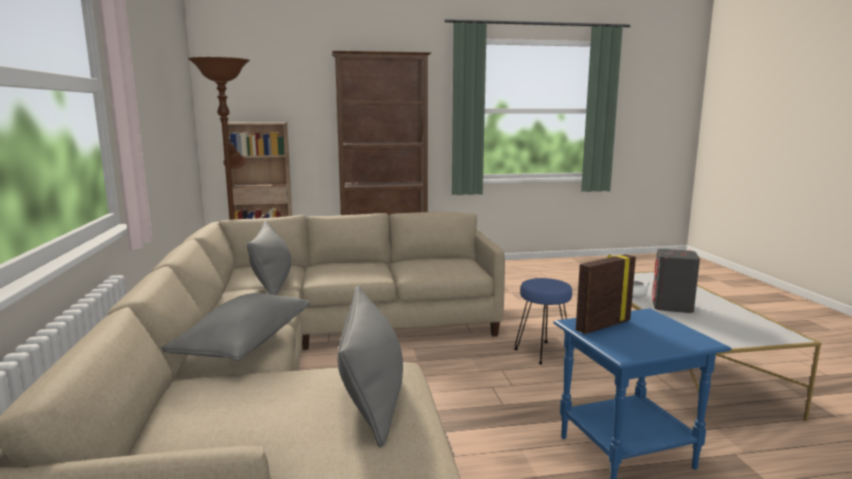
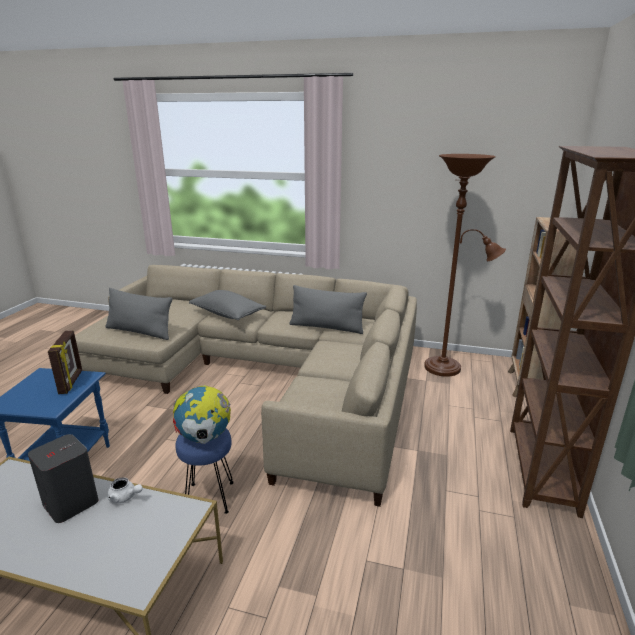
camera: 115 degrees right, 10 degrees up
(547, 282) = (204, 438): none -> globe

